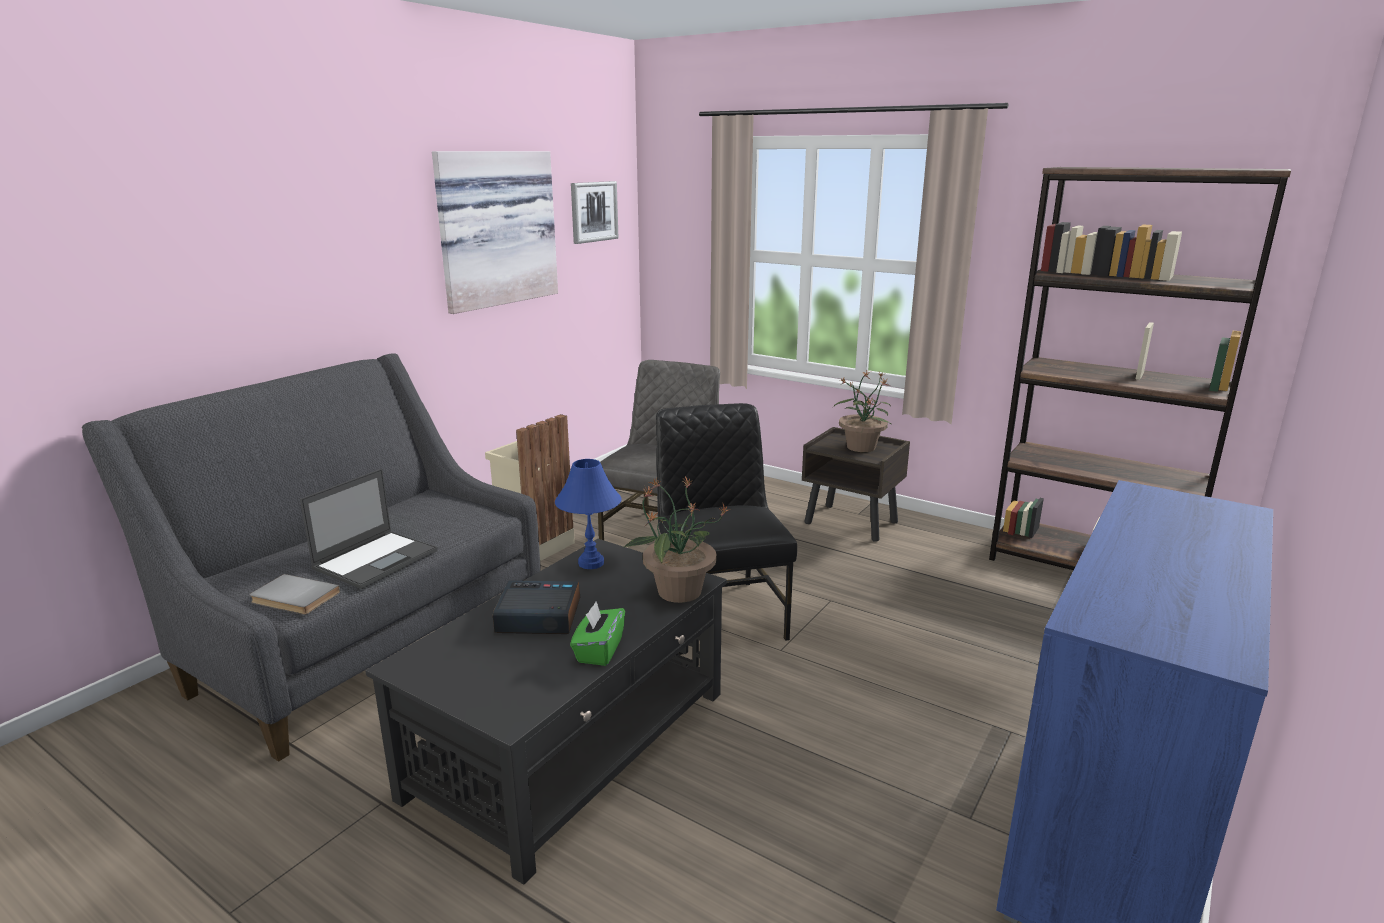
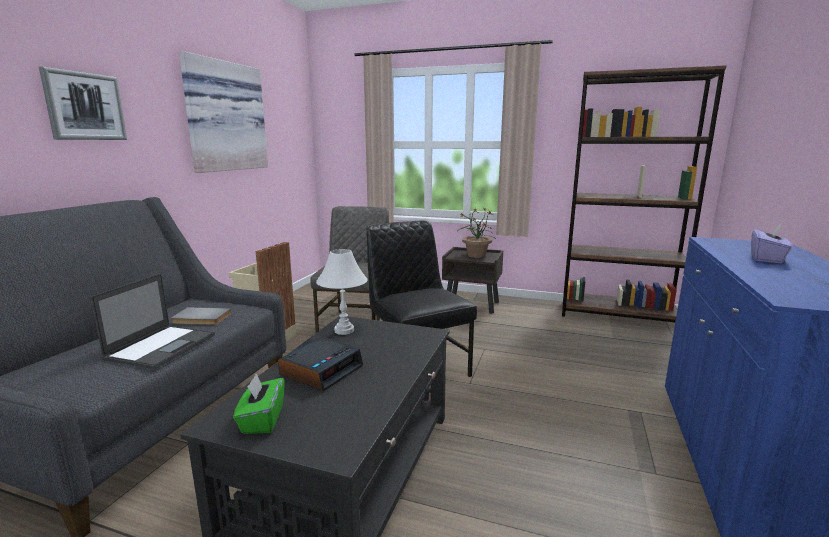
camera: 15 degrees left, 5 degrees down
(293, 598) = (89, 384): grey book -> grey book (201, 319)
(537, 617) = (321, 370): alarm clock -> alarm clock turned 135 degrees clockwise
(590, 563) = (344, 330): blue table lamp -> white table lamp
(593, 211) = (286, 116): picture -> picture (85, 106)
(599, 651) = (386, 388): green tissue box -> green tissue box (262, 420)
(678, 591) = (420, 341): potted plant -> none
(1172, 541) = (767, 258): none -> purple tissue box

